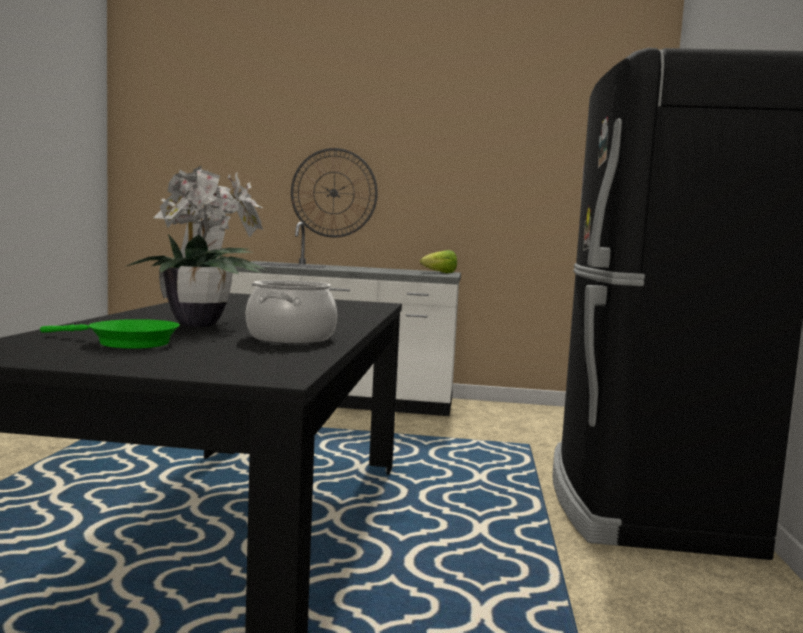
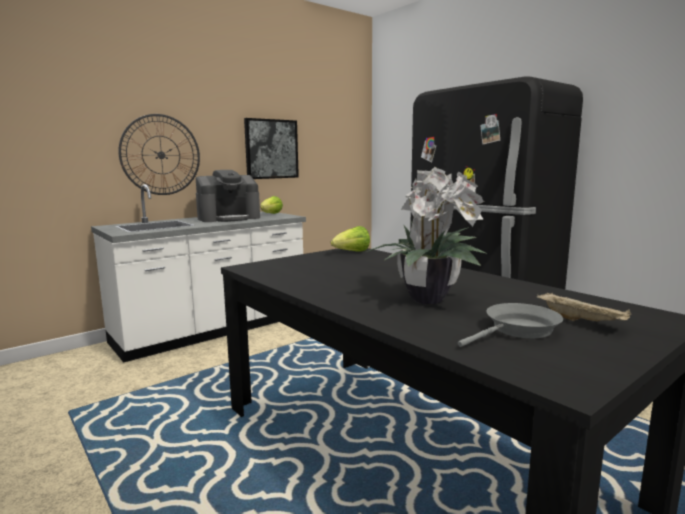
camera: 45 degrees left, 5 degrees up
(126, 342) = (518, 330): green frying pan -> grey frying pan
(198, 354) = (581, 321): none -> beige tray
(291, 338) = (512, 291): cooking pot -> none
(360, 304) = (352, 252): none -> lettuce
(380, 270) = (229, 218): none -> coffee machine
(476, 192) = (271, 149): none -> picture

